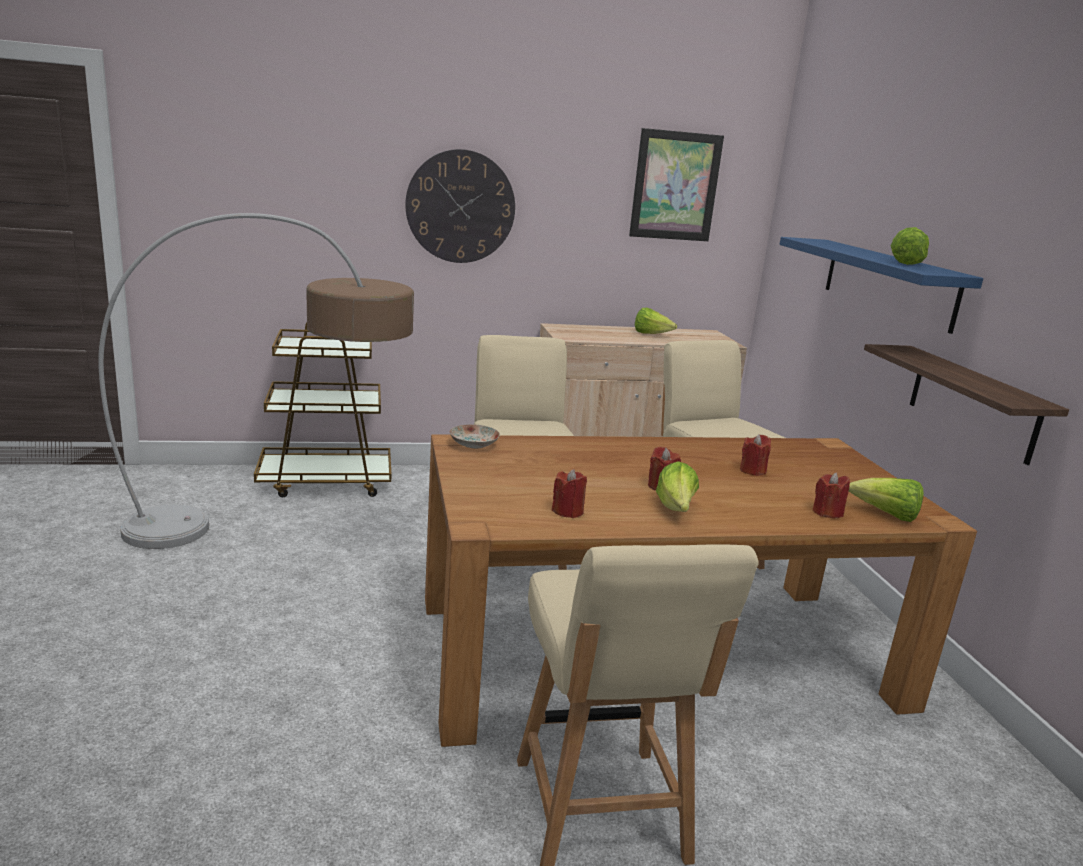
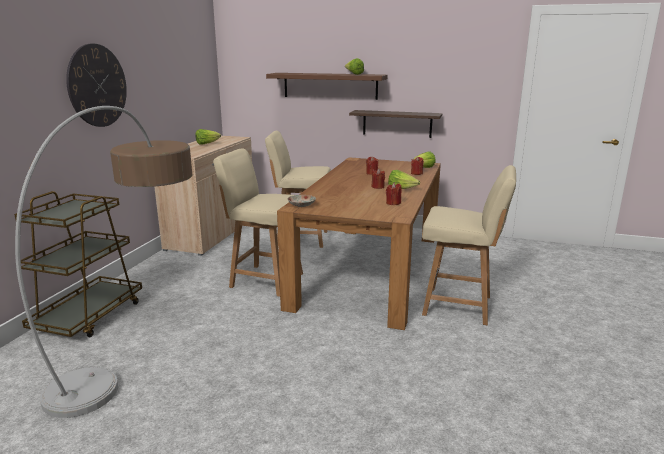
camera: 60 degrees left, 0 degrees up
(675, 186) = (185, 55): picture -> none
(888, 282) = (330, 86): blue shelf -> brown shelf

